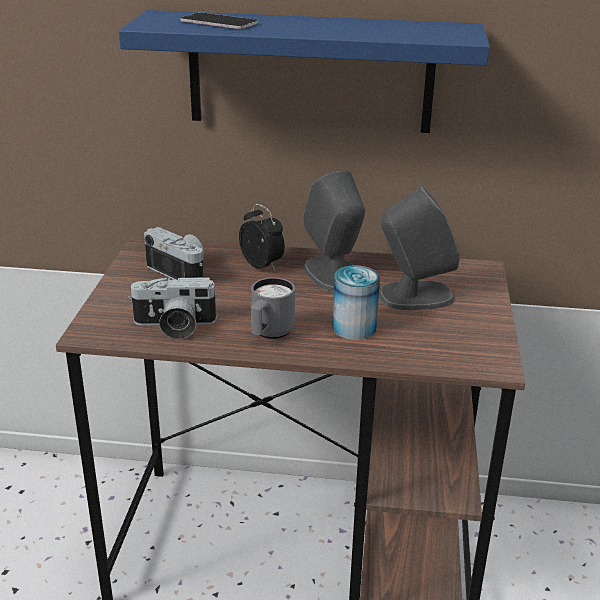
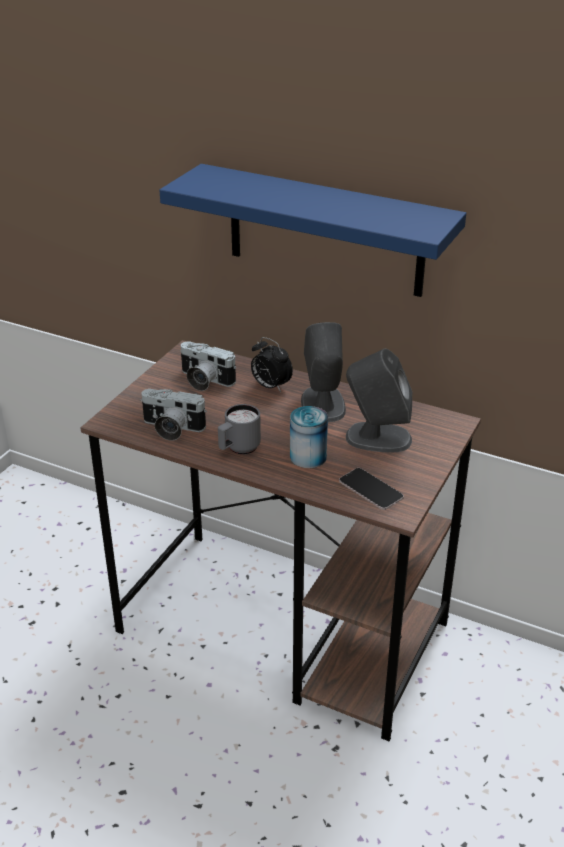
camera: 20 degrees right, 5 degrees up
(182, 271) = (204, 381): camera -> camera turned 150 degrees clockwise
(219, 22) = (242, 188): phone -> phone (370, 489)
(262, 266) = (270, 386): alarm clock -> alarm clock turned 150 degrees clockwise

